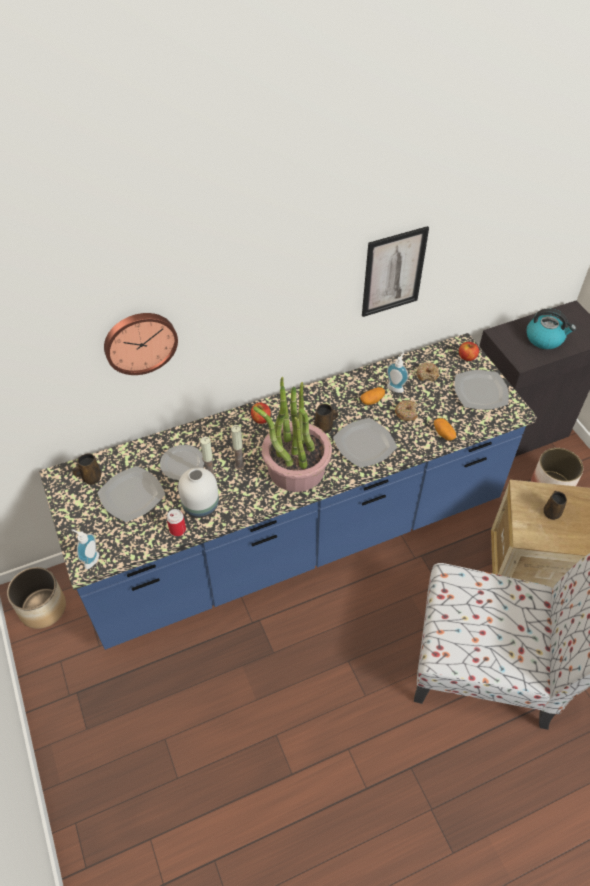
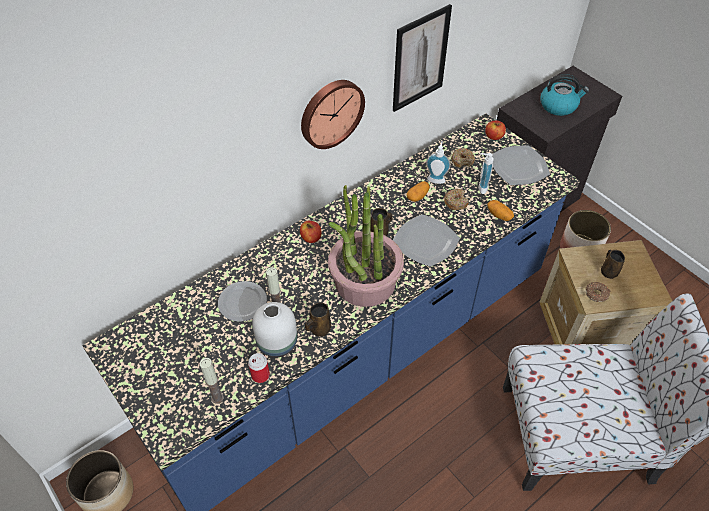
camera: 15 degrees left, 0 degrees up
(89, 559) = (171, 432): soap dispenser -> soap dispenser (481, 187)
(90, 478) = (145, 340): brown mug -> brown mug (319, 329)
(132, 495) = (198, 349): plate -> none
(140, 341) = (177, 177): wall clock -> wall clock (330, 112)
(239, 465) = (304, 291): candle -> candle (217, 397)
(531, 531) = (597, 294): none -> donut

